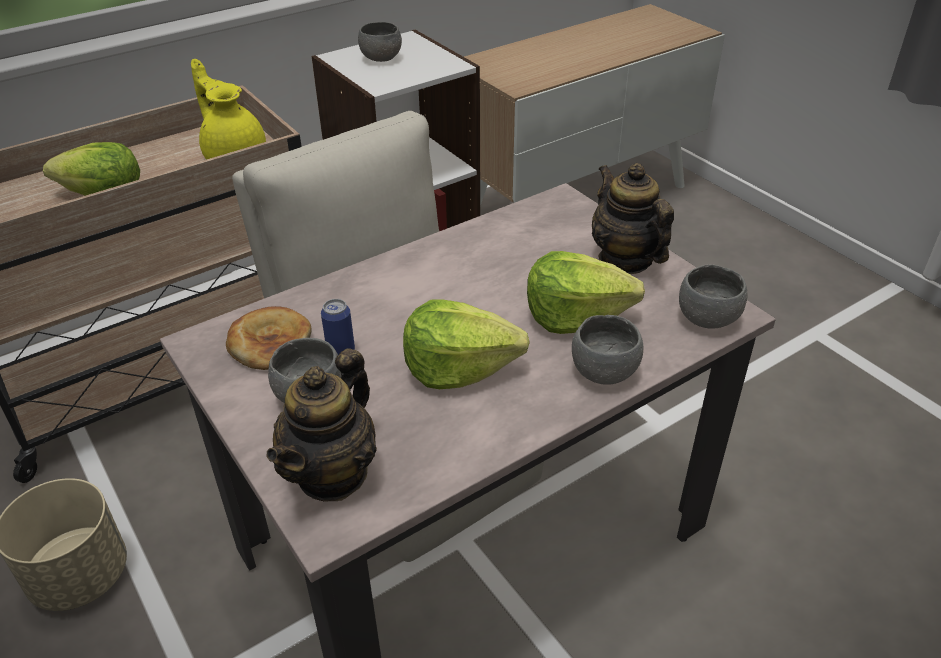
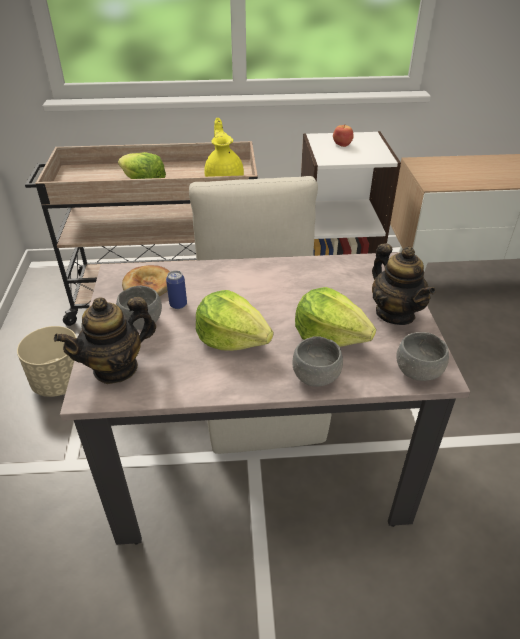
camera: 30 degrees right, 0 degrees up
(381, 58) = (342, 144): grey bowl -> apple
(625, 260) = (395, 313): teapot -> teapot turned 150 degrees clockwise

